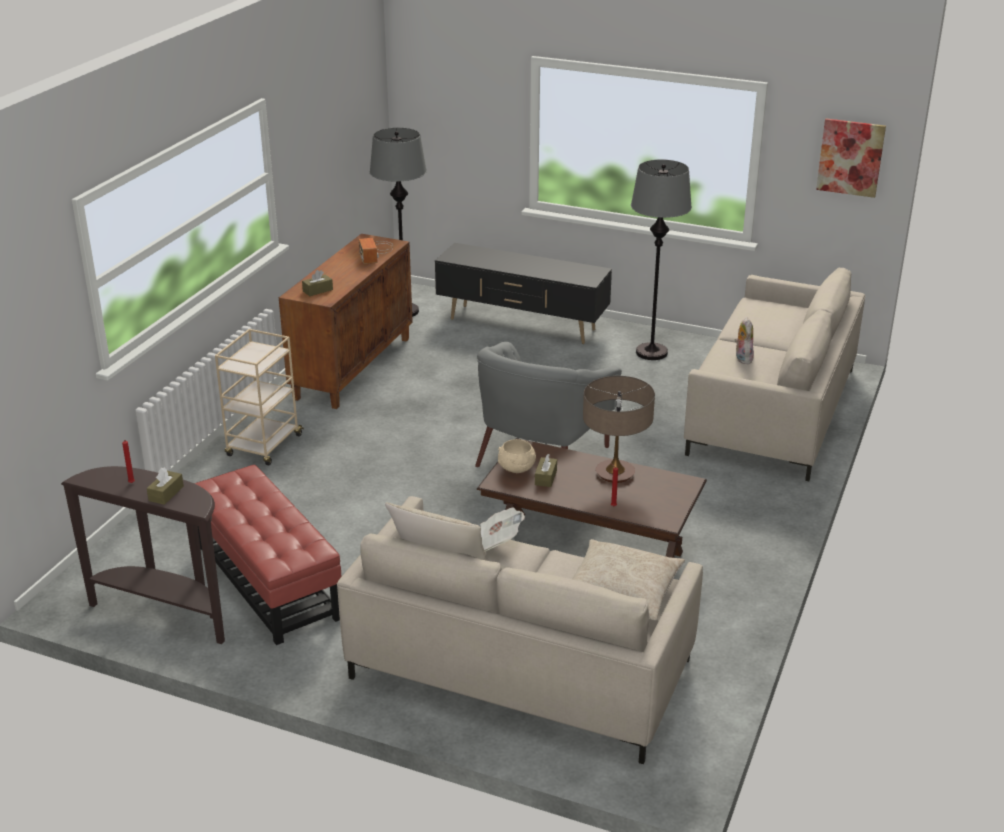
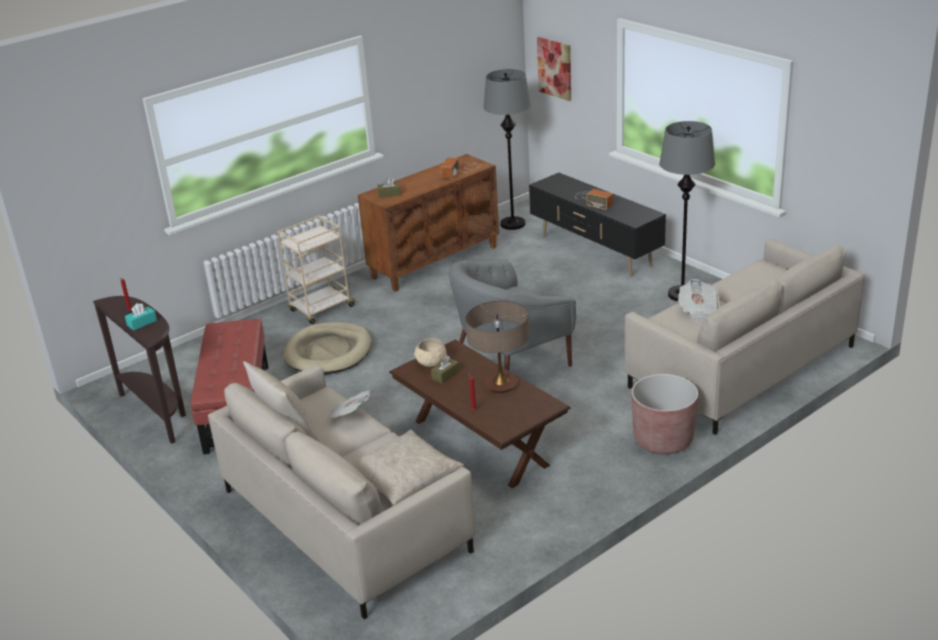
camera: 30 degrees right, 0 degrees up
(166, 493) = (142, 323): brown tissue box -> turquoise tissue box
(322, 493) = (328, 352): none -> beige dog bed
(522, 266) = (593, 200): none -> radio
(742, 358) = (698, 311): plush toy -> newspaper
(766, 498) = (663, 440): none -> brown planter
(850, 157) = (860, 140): picture -> picture (555, 68)

